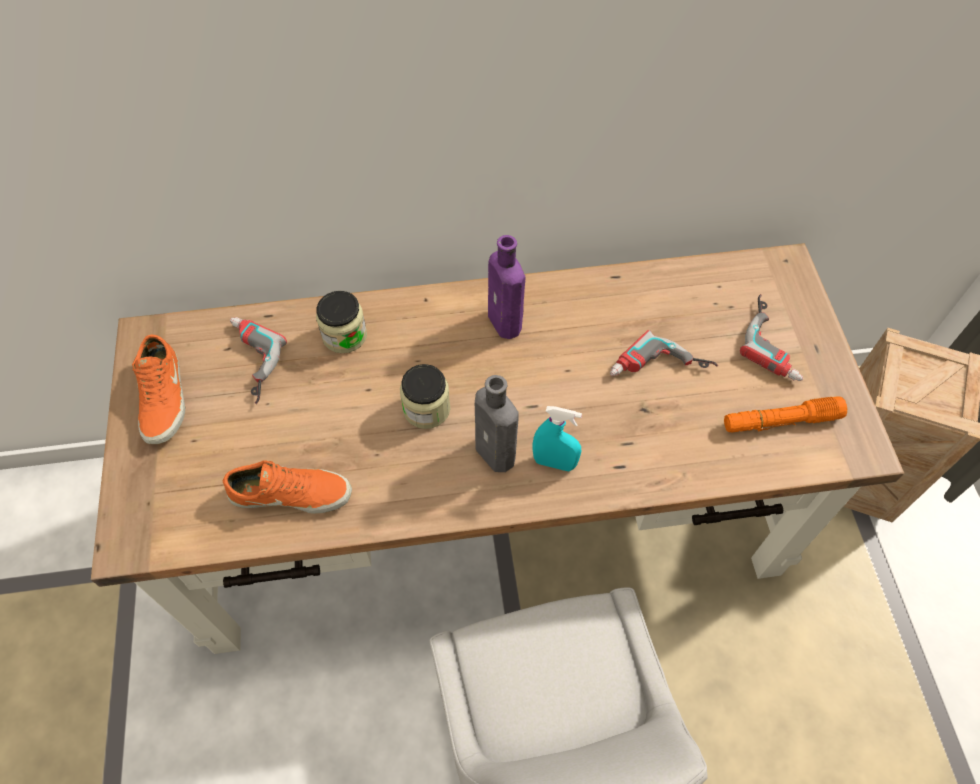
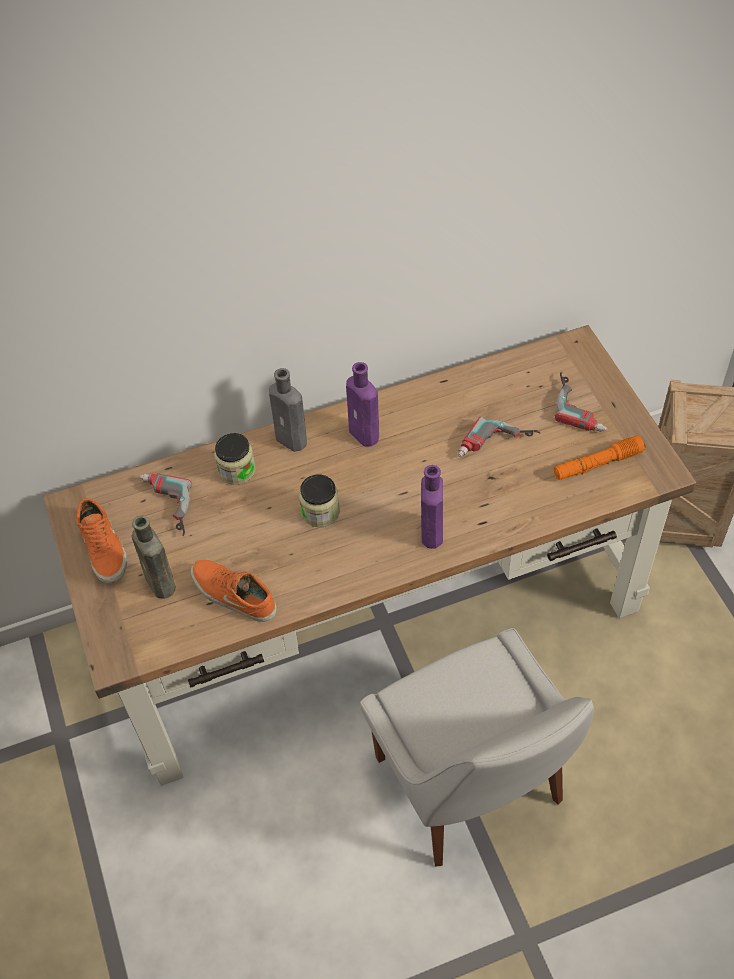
camera: 10 degrees left, 5 degrees down
(214, 459) = (162, 585): none -> brown bottle
(291, 492) = (232, 595): orange shoe -> orange shoe turned 135 degrees counterclockwise
(497, 455) = (386, 534): grey bottle -> grey bottle (293, 440)
(554, 463) = (431, 530): turquoise spray bottle -> purple bottle

